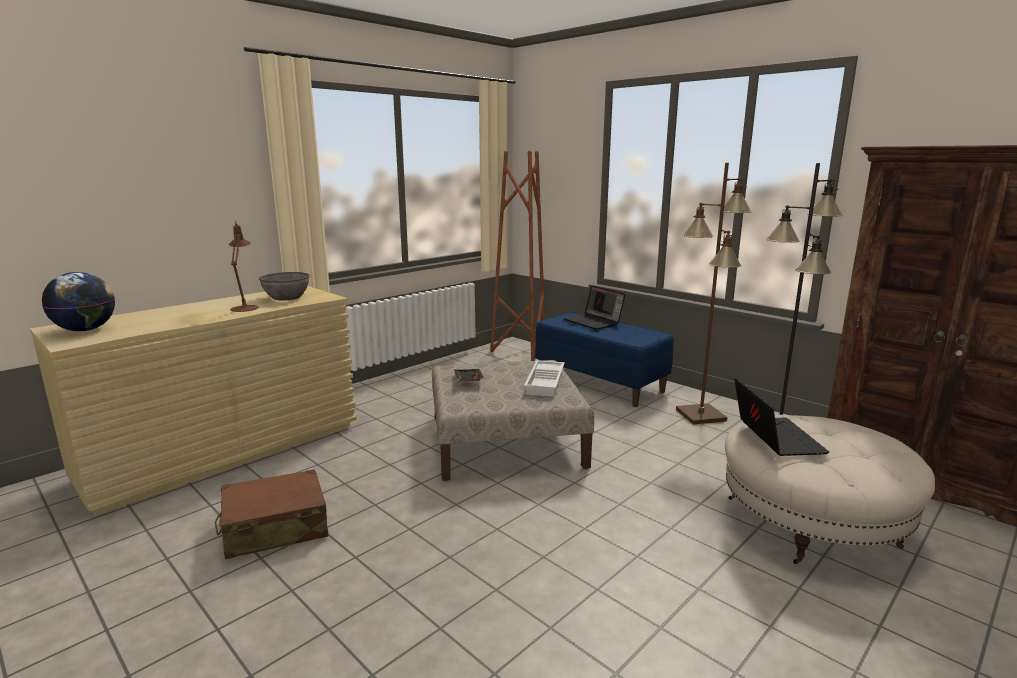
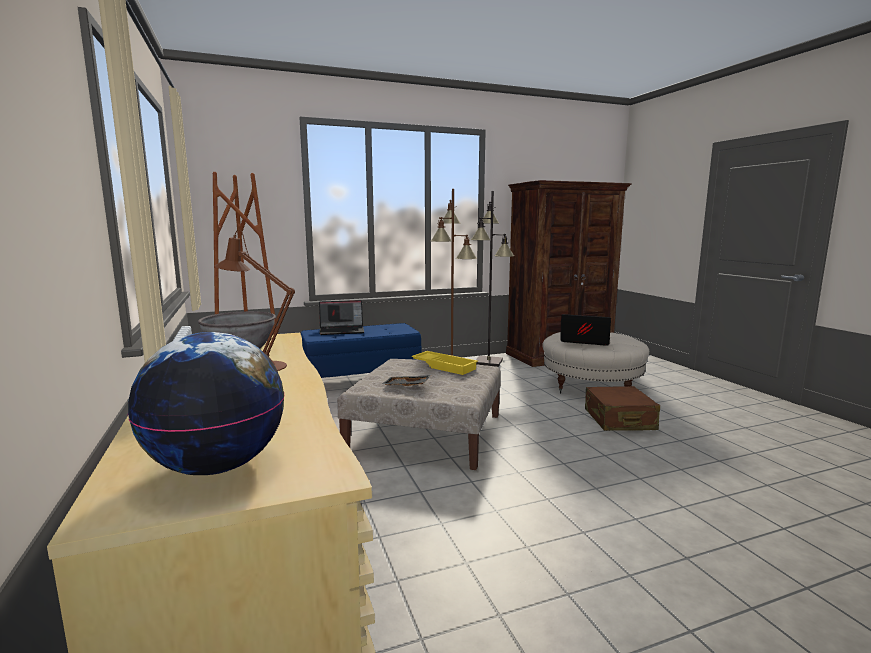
camera: 65 degrees left, 5 degrees down
(275, 528) = (511, 580): brown suitcase -> brown suitcase (619, 420)
(546, 382) = (445, 366): white tray -> yellow tray

